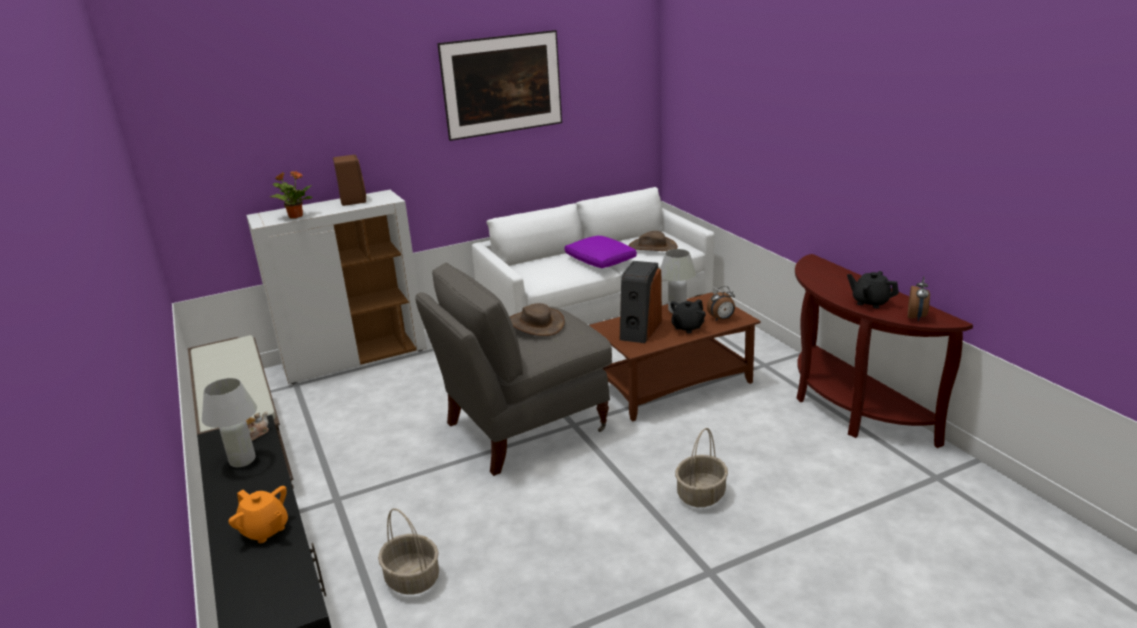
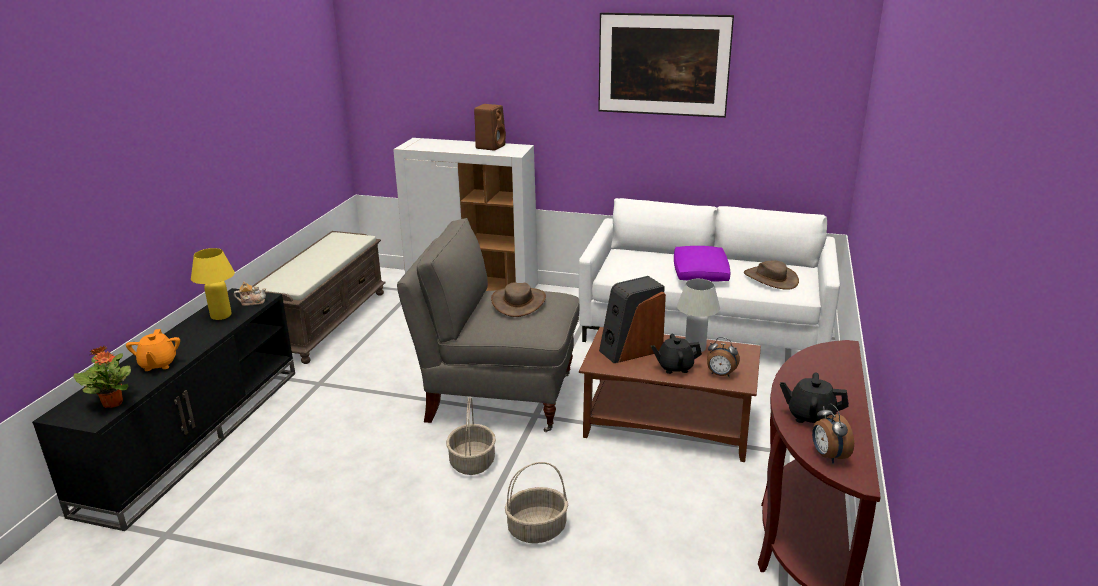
camera: 40 degrees right, 0 degrees up
(242, 460) = (221, 316): white table lamp -> yellow table lamp
(295, 216) = (433, 147): potted plant -> potted plant (113, 403)
(411, 578) = (276, 462): basket -> basket (472, 462)
(870, 302) = (810, 416): black teapot -> black teapot turned 60 degrees counterclockwise
(916, 317) = (827, 456): alarm clock -> alarm clock turned 105 degrees clockwise

